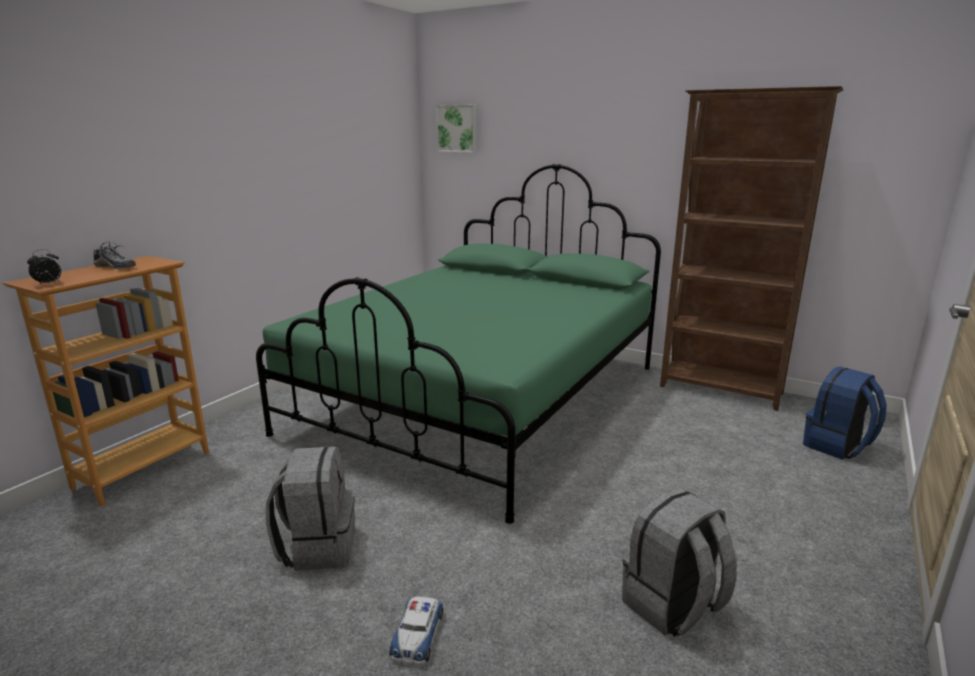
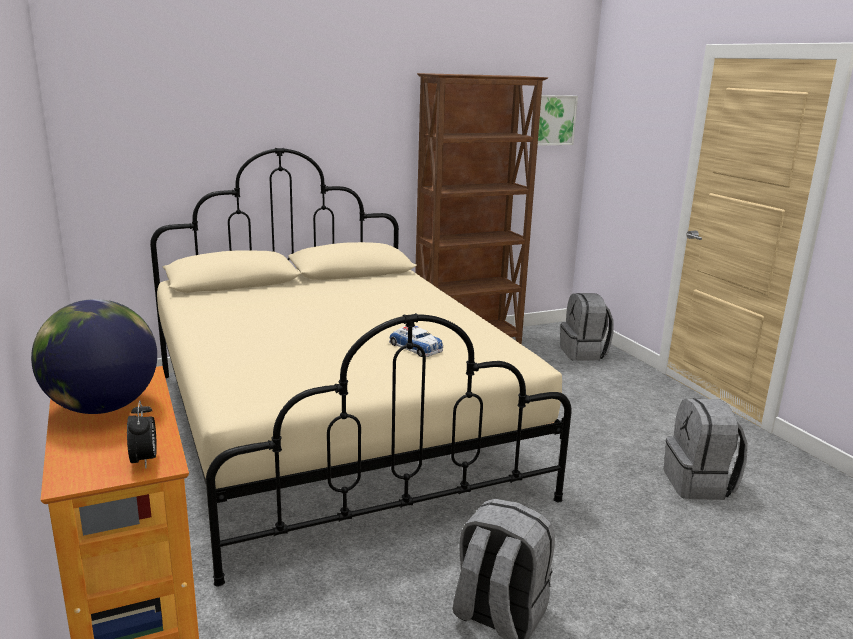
camera: 55 degrees left, 0 degrees up
(115, 267) = (102, 407): shoe -> globe
(417, 635) = (664, 599): toy car -> toy car (416, 347)
(457, 128) = (120, 106): picture -> picture (552, 120)
(482, 399) = (334, 430): green bed -> beige bed
(837, 446) = (584, 353): blue backpack -> grey backpack

